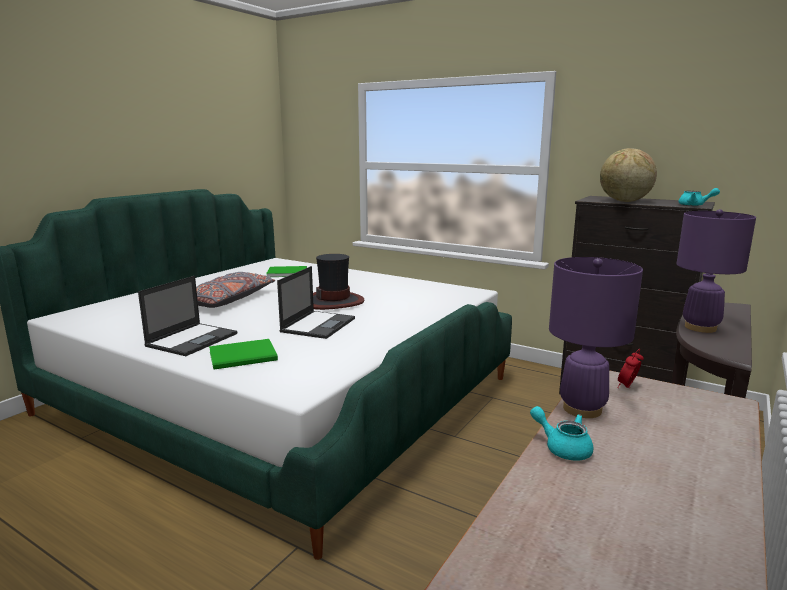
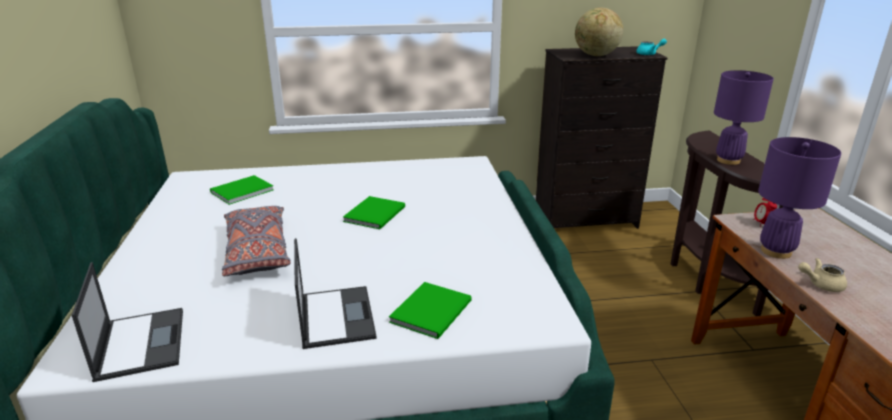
camera: 40 degrees left, 10 degrees up
(318, 325) = (421, 247): laptop -> laptop (141, 343)
(334, 302) = (377, 214): hat -> green book
(562, 447) = (820, 284): turquoise teapot -> beige teapot

